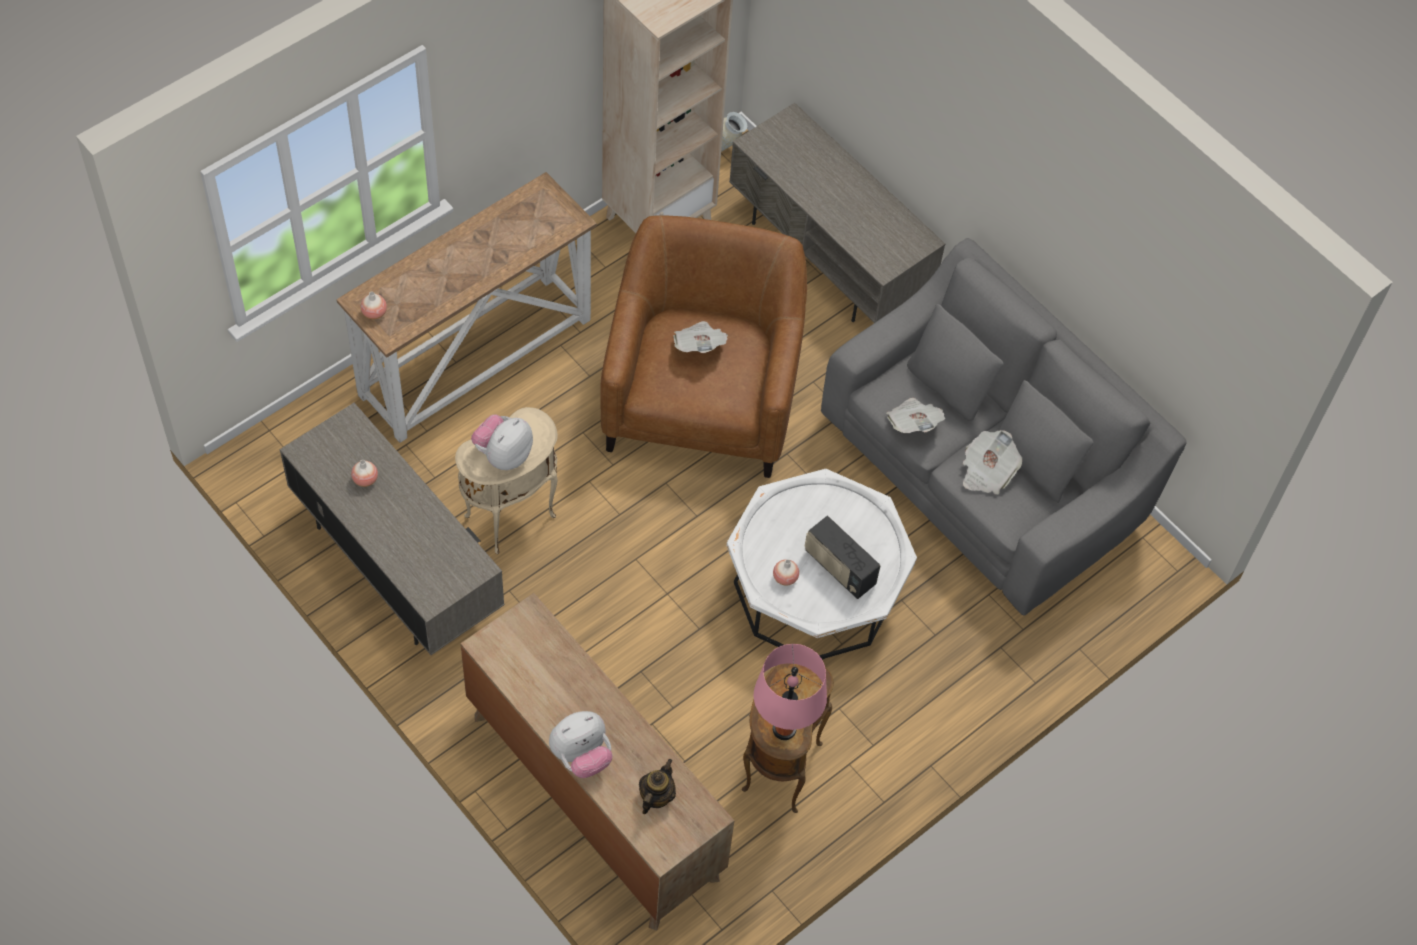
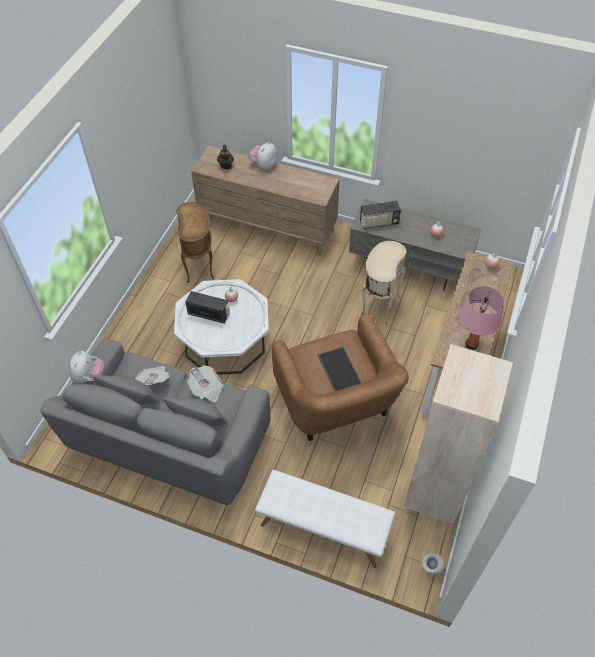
camera: 155 degrees right, 5 degrees down
(444, 553) = (378, 223): none -> radio
(503, 454) = (384, 255): plush toy -> plush toy (89, 376)
(699, 346) = (340, 370): newspaper -> tray
(784, 729) = (190, 211): pink table lamp -> pink table lamp (471, 344)
(829, 255) = (323, 528): grey tv stand -> white bench

